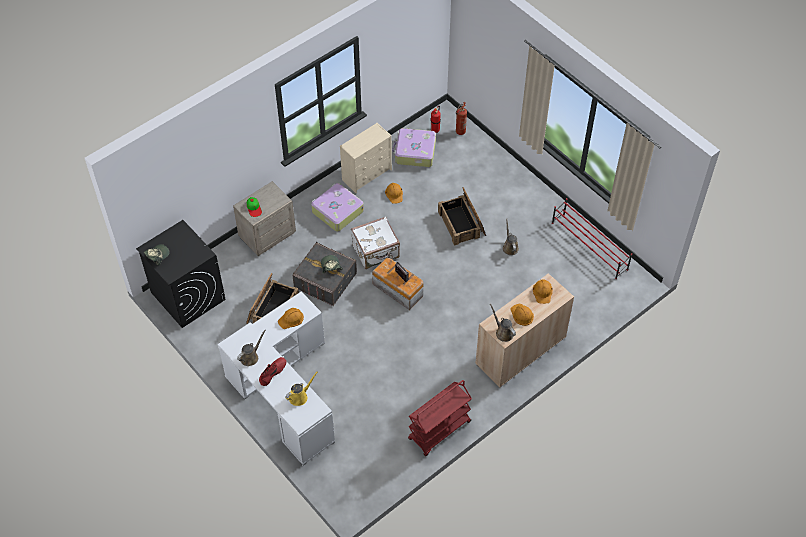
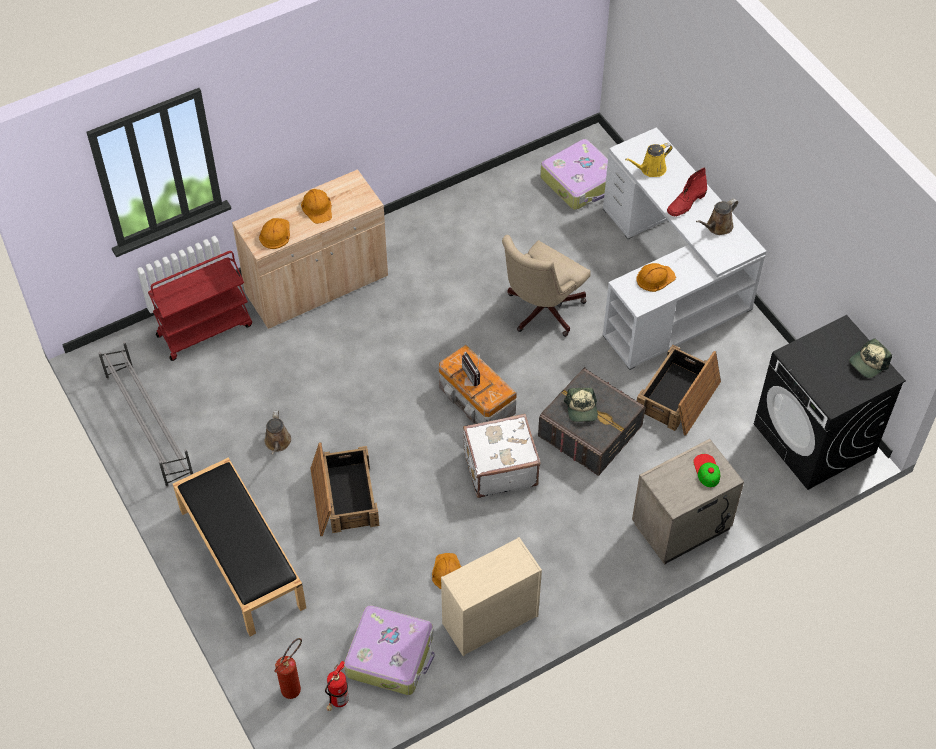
camera: 170 degrees left, 0 degrees up
(337, 211) = (555, 553): suitcase -> suitcase (580, 182)
(367, 354) = (541, 311): none -> beige office chair
(439, 431) = (460, 203): red cart -> red cart (205, 330)
(503, 332) = (352, 189): brown watering can -> none
(508, 185) = (240, 557): none -> black bench
(589, 246) = (149, 424): red shoe rack -> grey shoe rack

